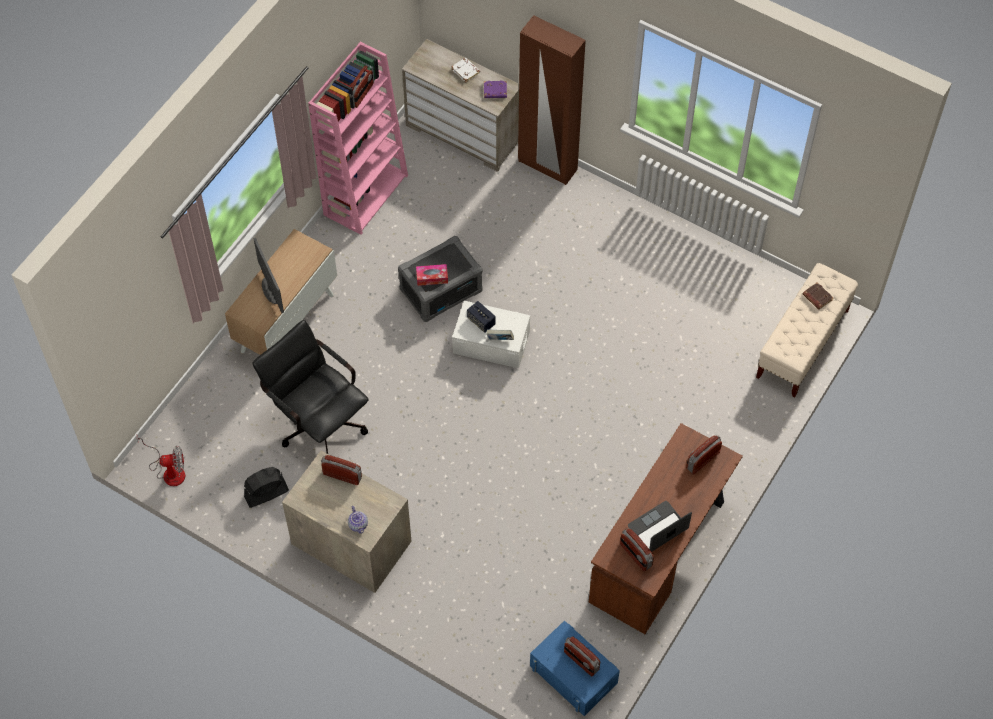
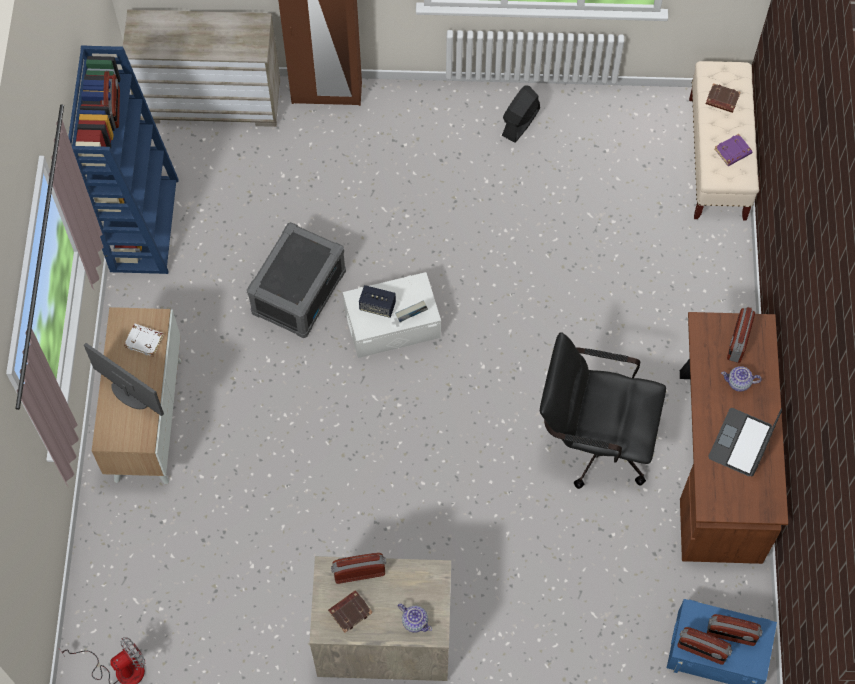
camera: 30 degrees left, 5 degrees up
(266, 493) = (251, 633): black fan -> black fan (520, 122)
(318, 422) = (257, 517): black office chair -> black office chair (593, 440)
(320, 496) = (350, 611): none -> brown book
(365, 194) = (143, 224): pink bookcase -> blue bookcase
(432, 277) = (294, 284): tissue box -> none
(466, 71) = (197, 26): white book -> white book (144, 341)
(495, 91) = (245, 34): purple book -> purple book (732, 152)
(635, 555) = (738, 487): radio -> radio (701, 650)
(684, 487) = (739, 383): none -> teapot

